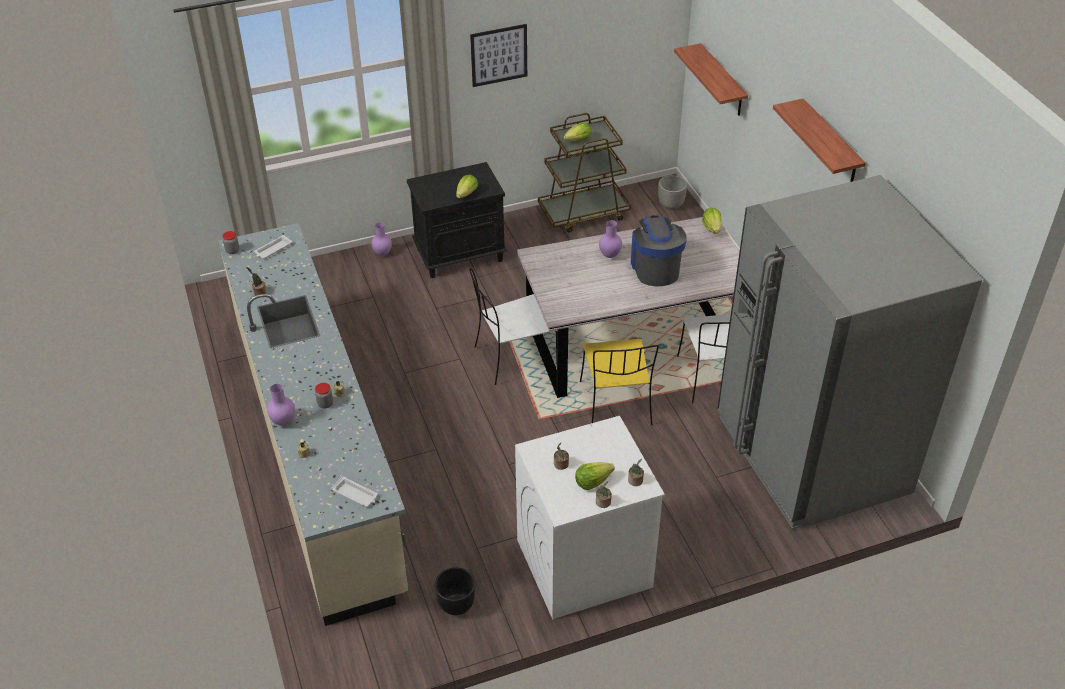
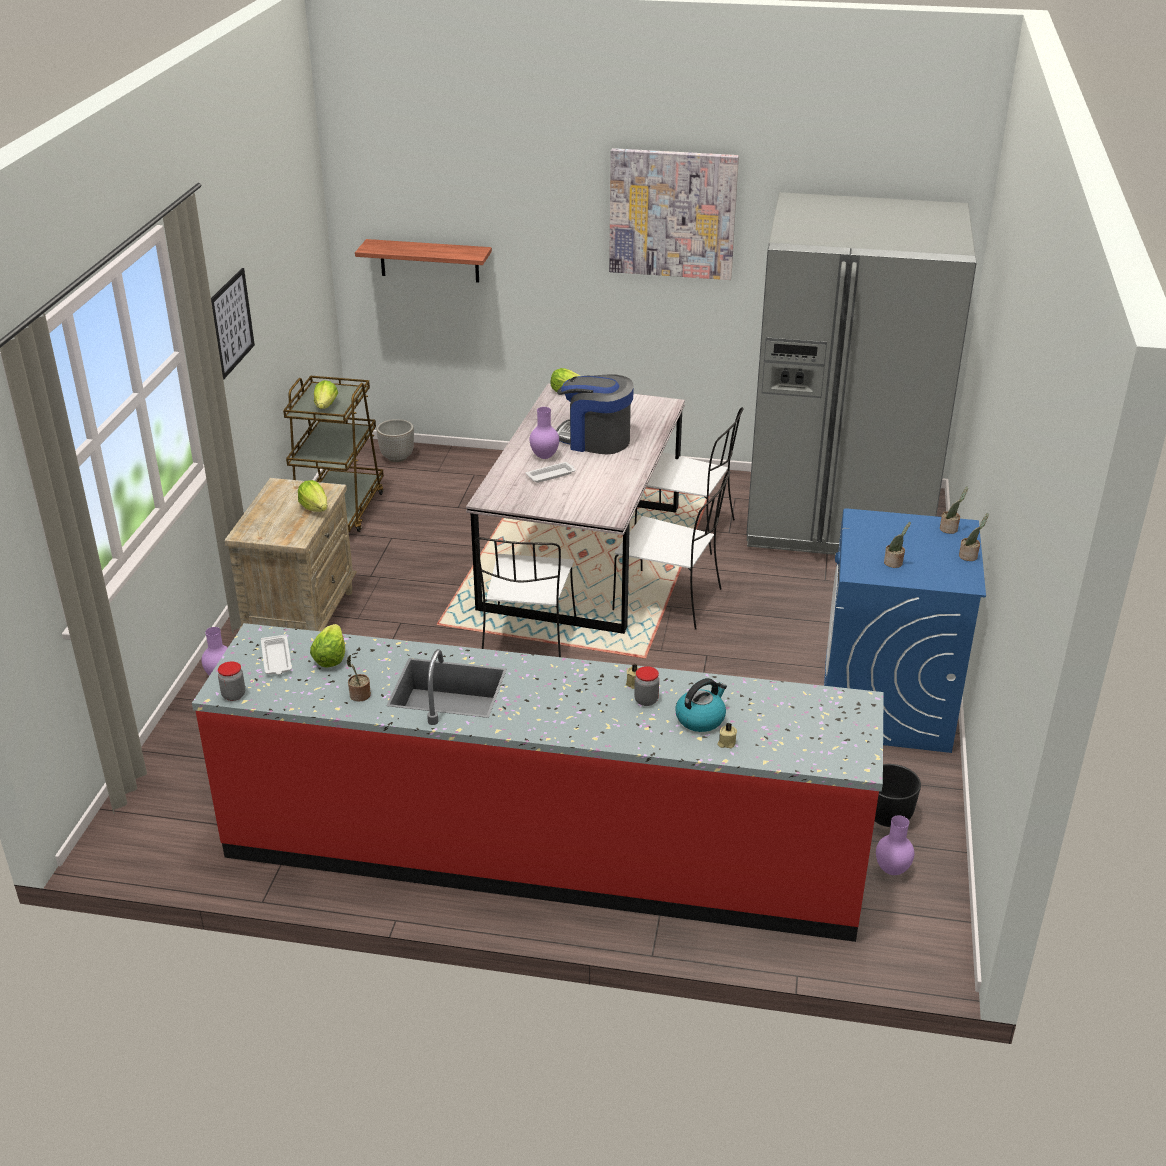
camera: 60 degrees left, 10 degrees down
(283, 421) = (649, 744): purple vase -> purple vase (891, 870)
(318, 451) = (542, 852): beige counter -> red counter
(321, 434) = (700, 718): none -> kettle
(355, 494) = (833, 721): white tray -> white tray (551, 475)
(460, 254) = (302, 617): black nightstand -> beige nightstand
(583, 564) = (886, 704): white washing machine -> blue washing machine
(592, 482) = (933, 553): lettuce -> lettuce (330, 658)
(616, 405) = (670, 600): yellow chair -> white chair
(830, 144) = (672, 213): shelf -> picture

